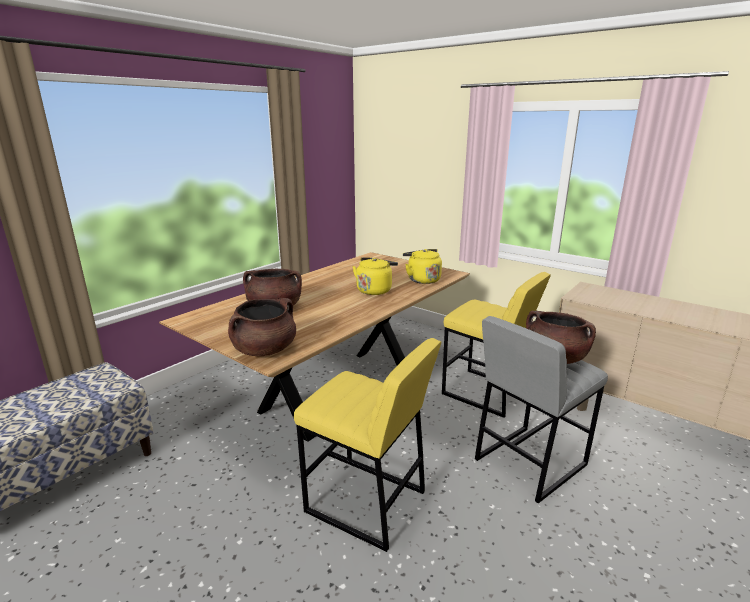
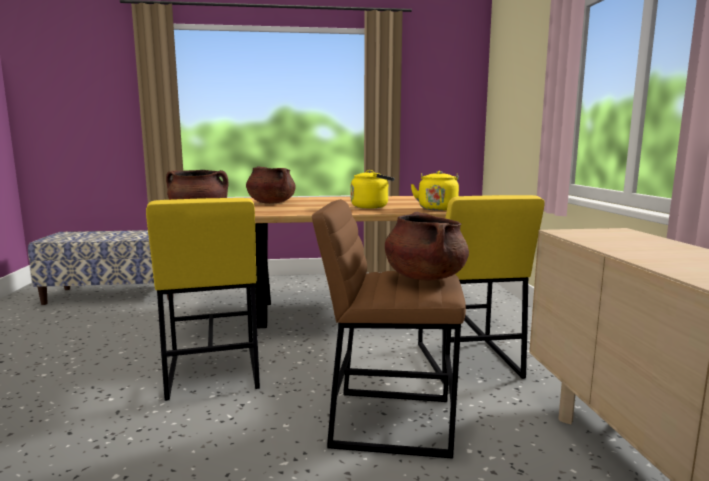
camera: 45 degrees right, 10 degrees down
(528, 463) = (388, 421): grey stool -> brown stool

